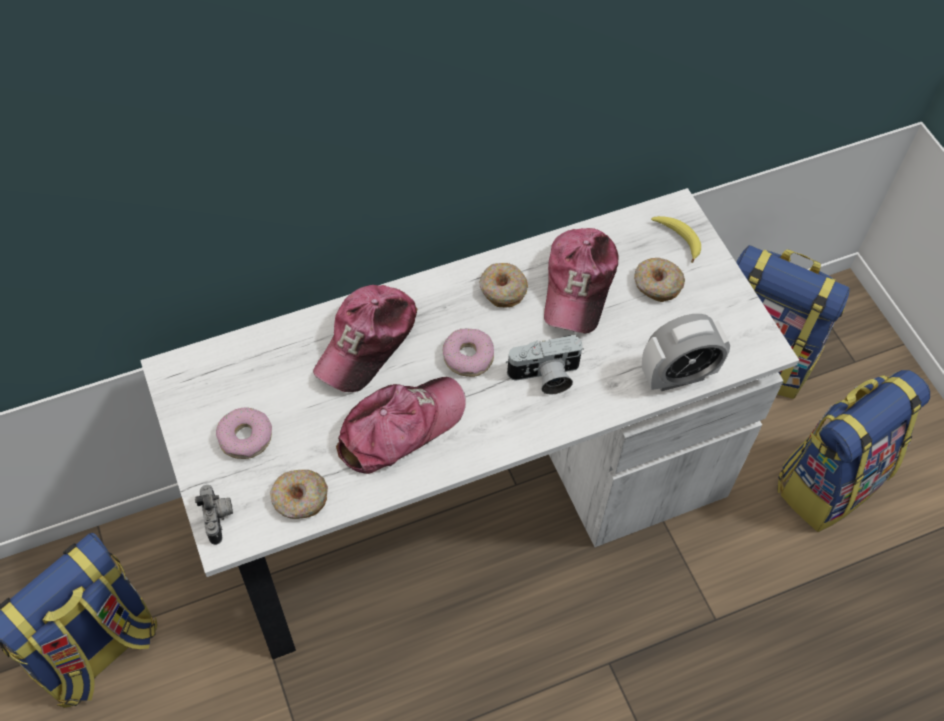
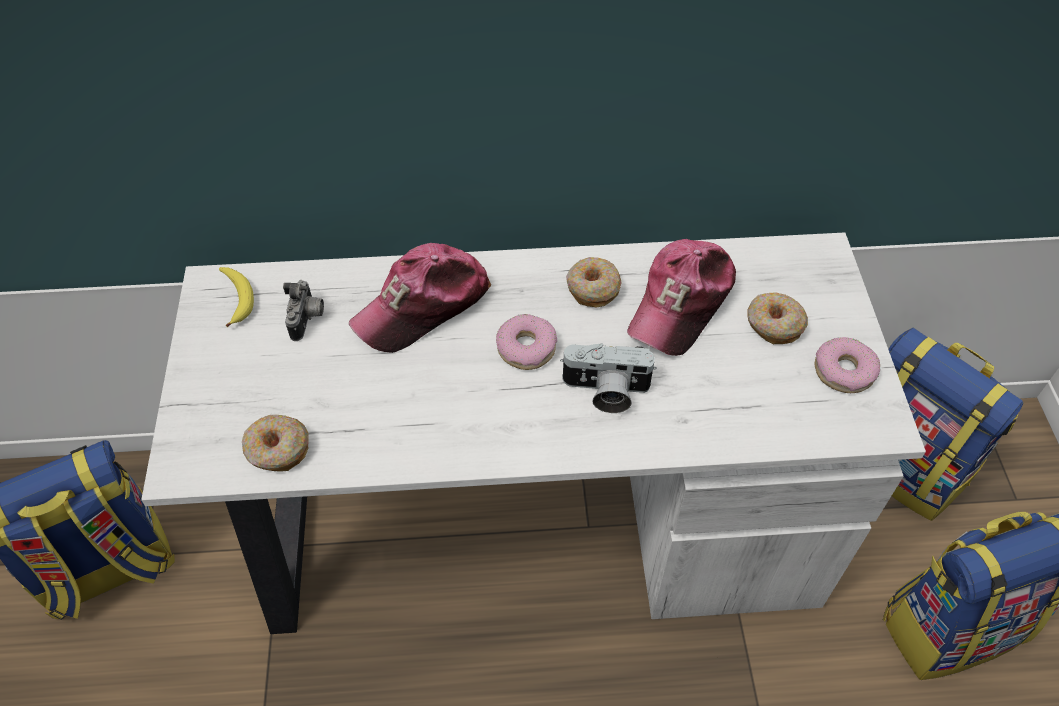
camera: 20 degrees right, 5 degrees down
(219, 518) = (184, 446): camera -> camera (308, 319)
(245, 437) = (252, 369): donut -> donut (844, 371)
(400, 428) = (419, 403): cap -> none
(678, 239) = (816, 282): banana -> banana (237, 298)
(678, 376) = (765, 431): alarm clock -> none

